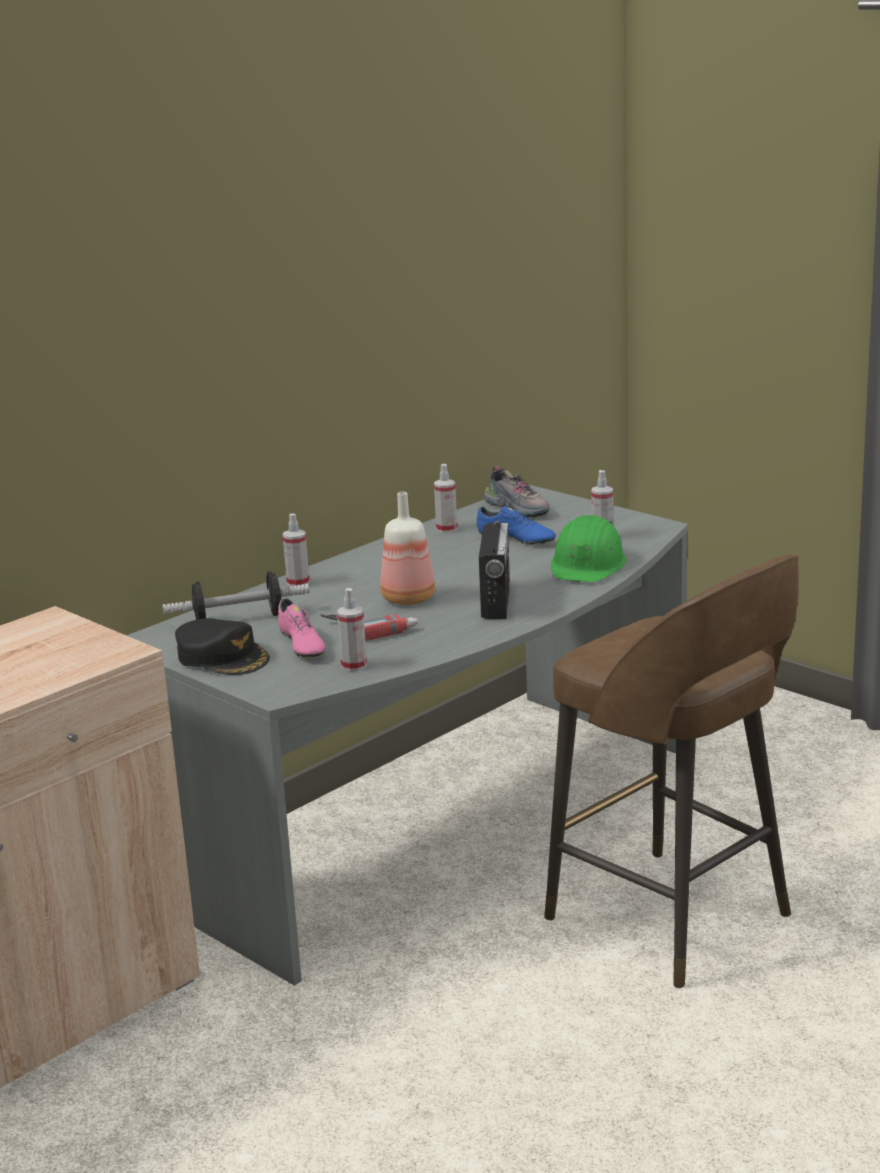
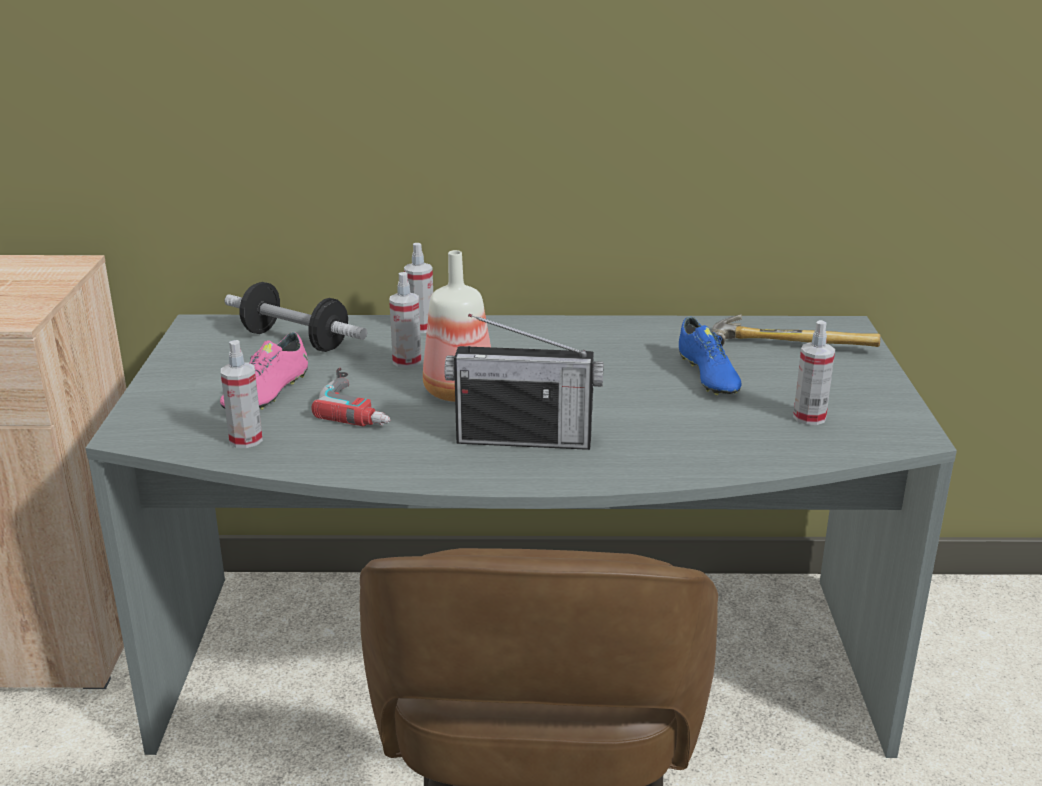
camera: 45 degrees right, 5 degrees up
(223, 657) = (196, 371): black cap -> none
(446, 529) = (670, 332): spray bottle -> spray bottle (407, 361)
(496, 601) = (524, 438): radio -> radio turned 45 degrees clockwise
(519, 509) = (792, 342): shoe -> hammer
(588, 565) = (714, 445): green hard hat -> none

